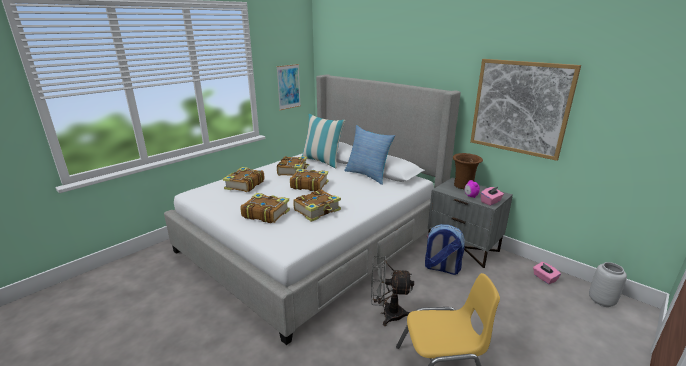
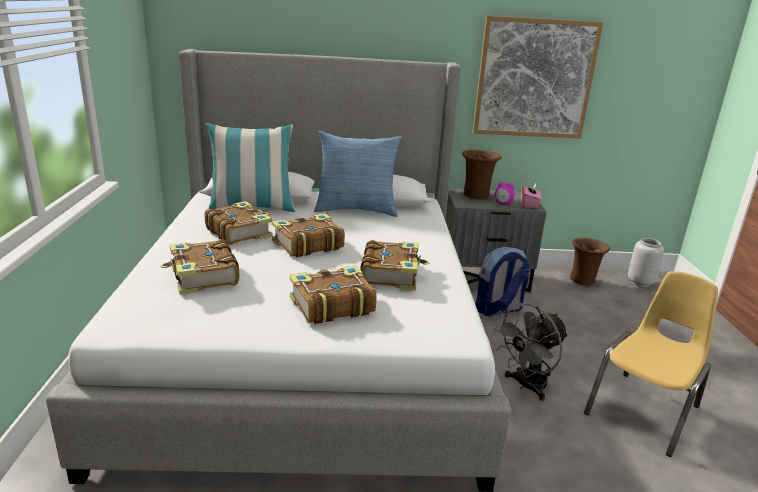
camera: 45 degrees left, 0 degrees up
(288, 87) = (126, 76): picture -> none
(544, 278) = (583, 280): pink tissue box -> brown vase

